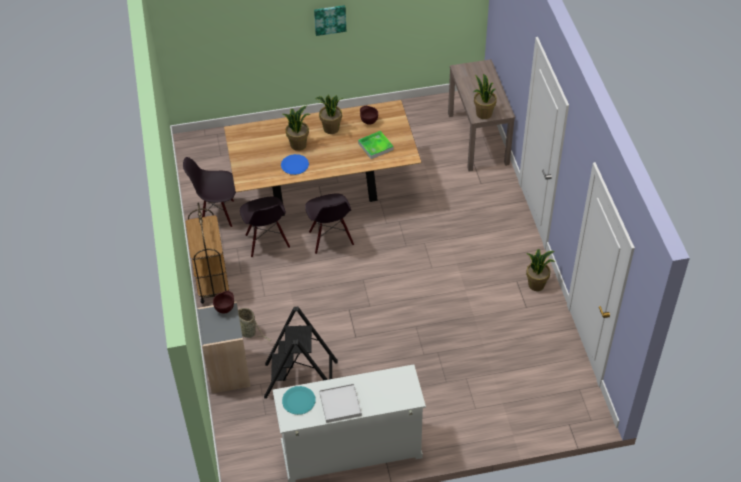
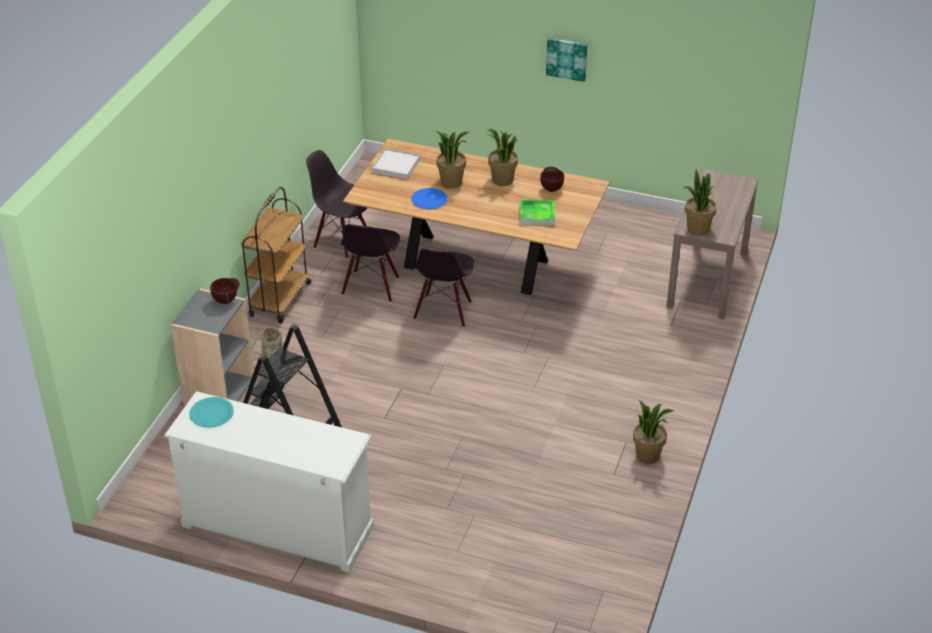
camera: 30 degrees right, 10 degrees down
(340, 404) = (252, 437): white tray -> white tray (396, 166)

